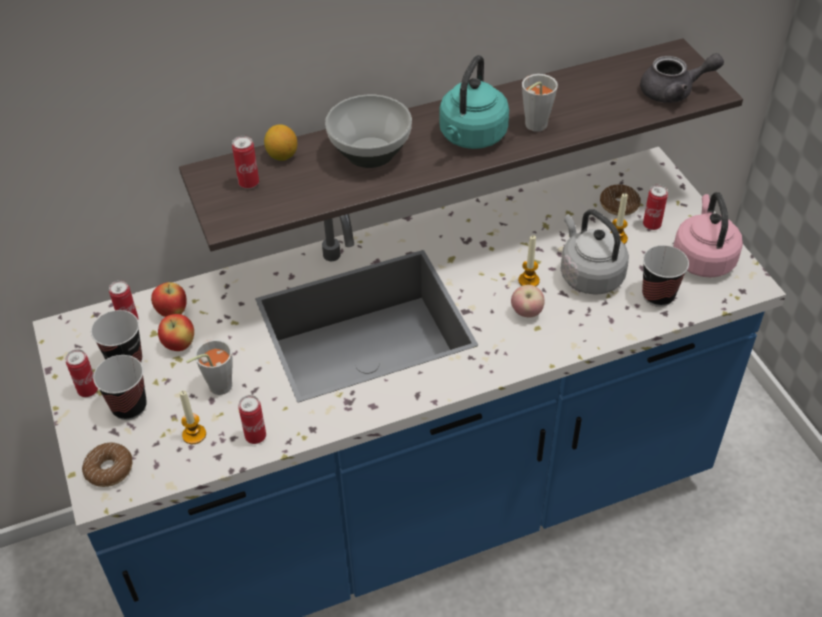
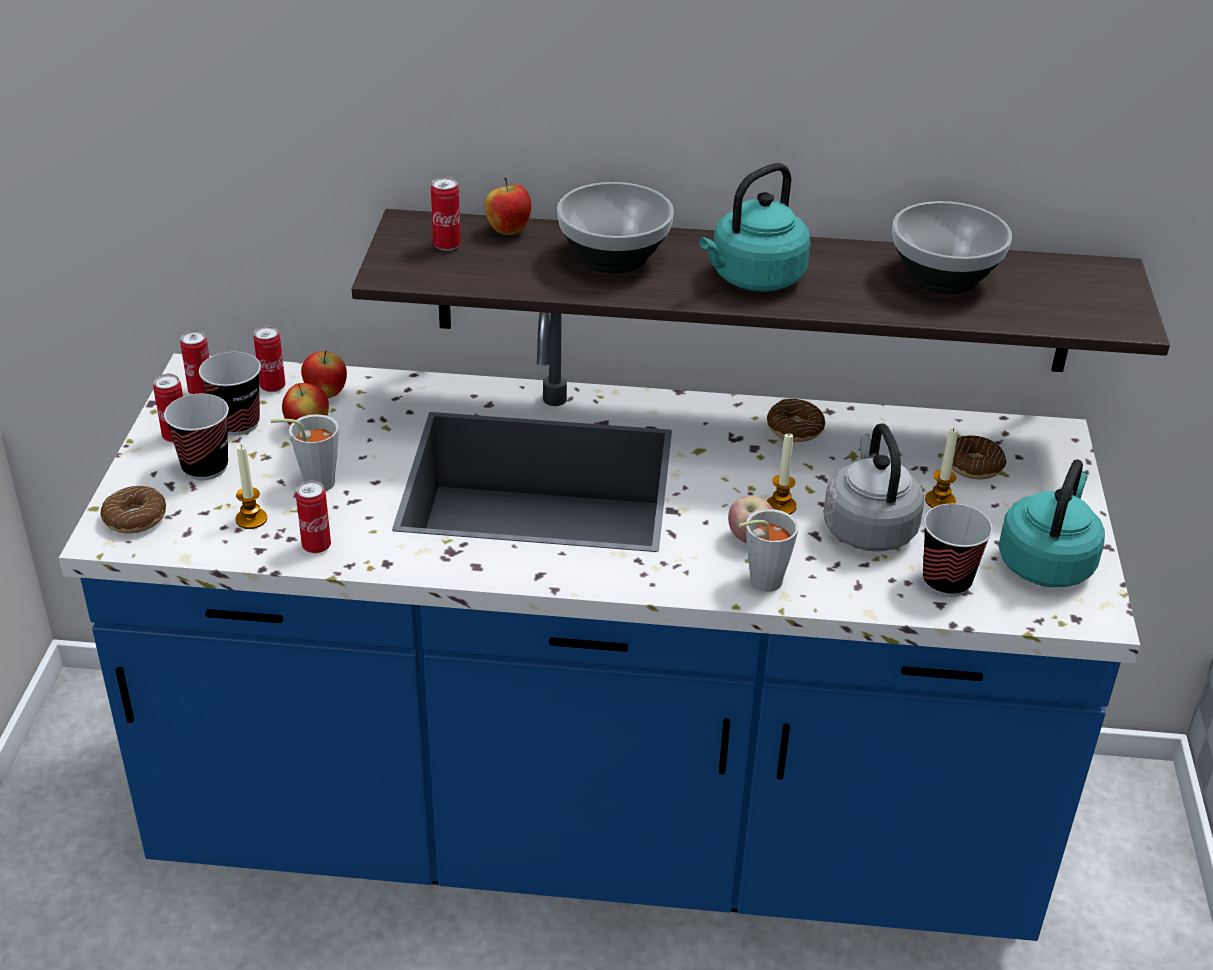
camera: 25 degrees right, 10 degrees down
(282, 156) = (508, 231): lemon -> apple
(498, 219) = (794, 429): none -> donut
(533, 127) = (843, 291): grey cup -> grey cup (758, 583)
(584, 95) = (942, 279): none -> bowl
(651, 225) = (1002, 502): can -> can (201, 392)
(674, 92) = (1073, 309): grey teapot -> none
(702, 258) = (1046, 562): pink kettle -> turquoise kettle

